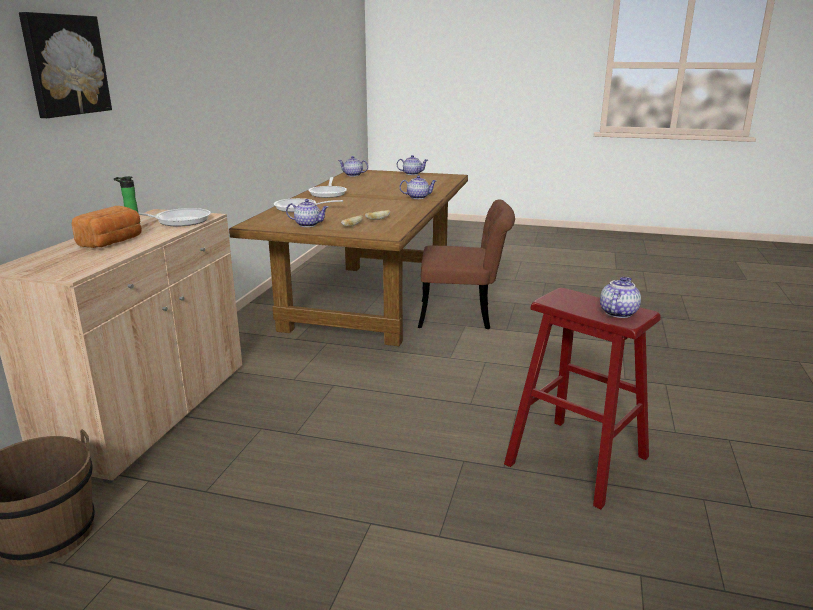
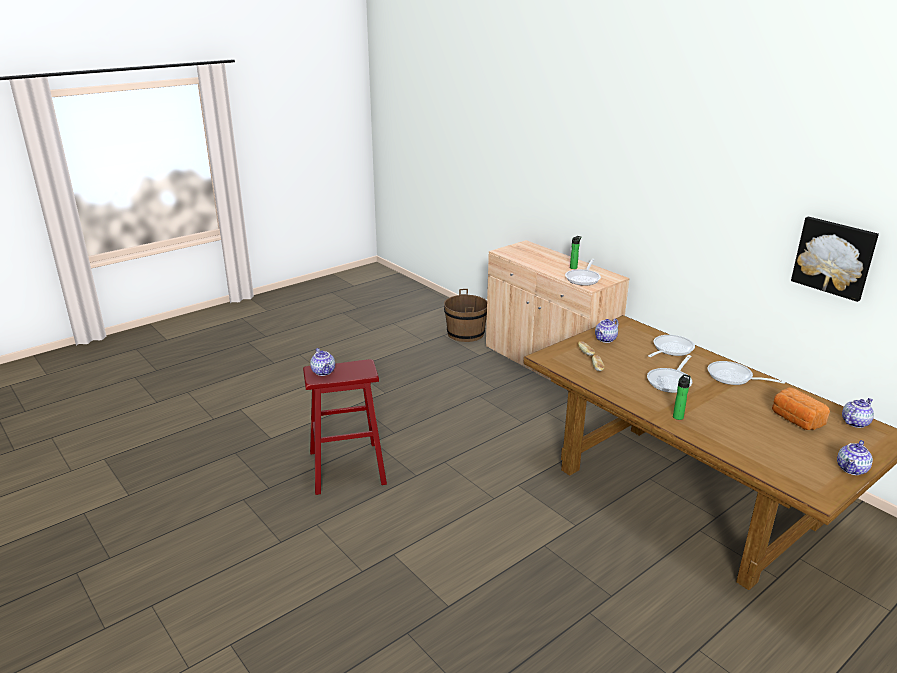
camera: 125 degrees right, 5 degrees up
(65, 65) = (596, 169): picture -> picture (834, 257)
(113, 242) = (549, 261): bread -> bread (795, 420)
(365, 203) = (671, 381): none -> frying pan
(418, 197) = (678, 416): teapot -> bottle
(464, 315) = (601, 537): brown chair -> none

